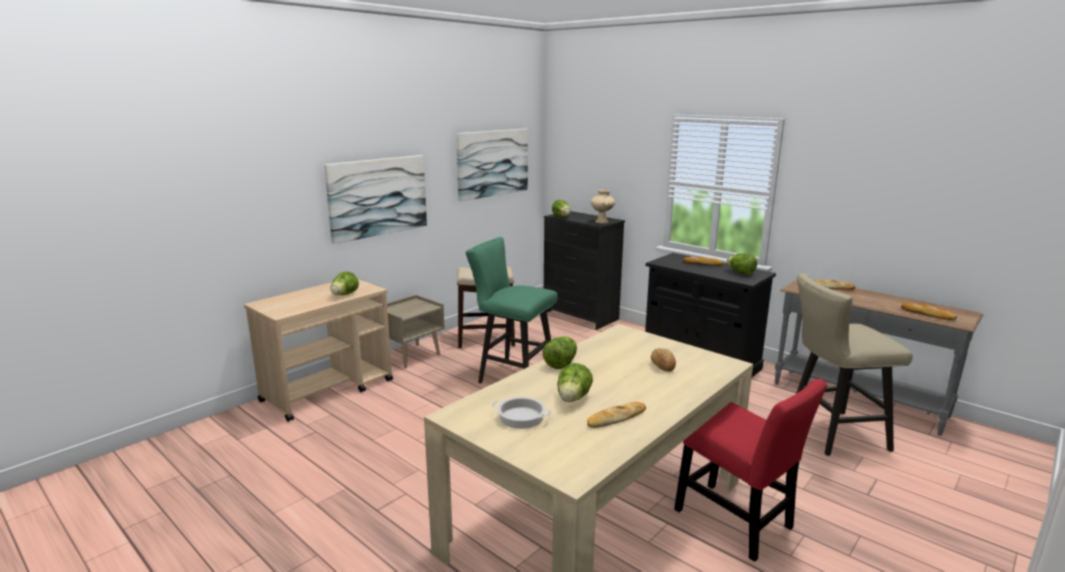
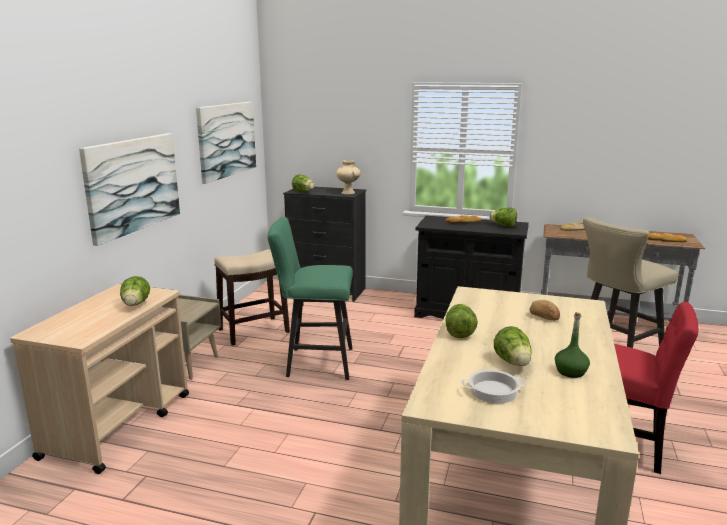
camera: 25 degrees left, 0 degrees up
(616, 418) = (570, 372): bread -> green bottle

